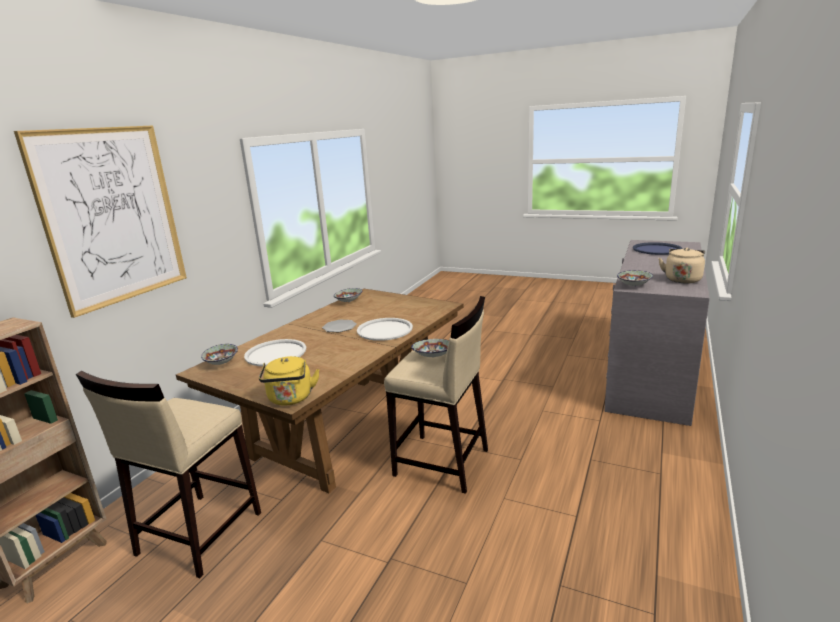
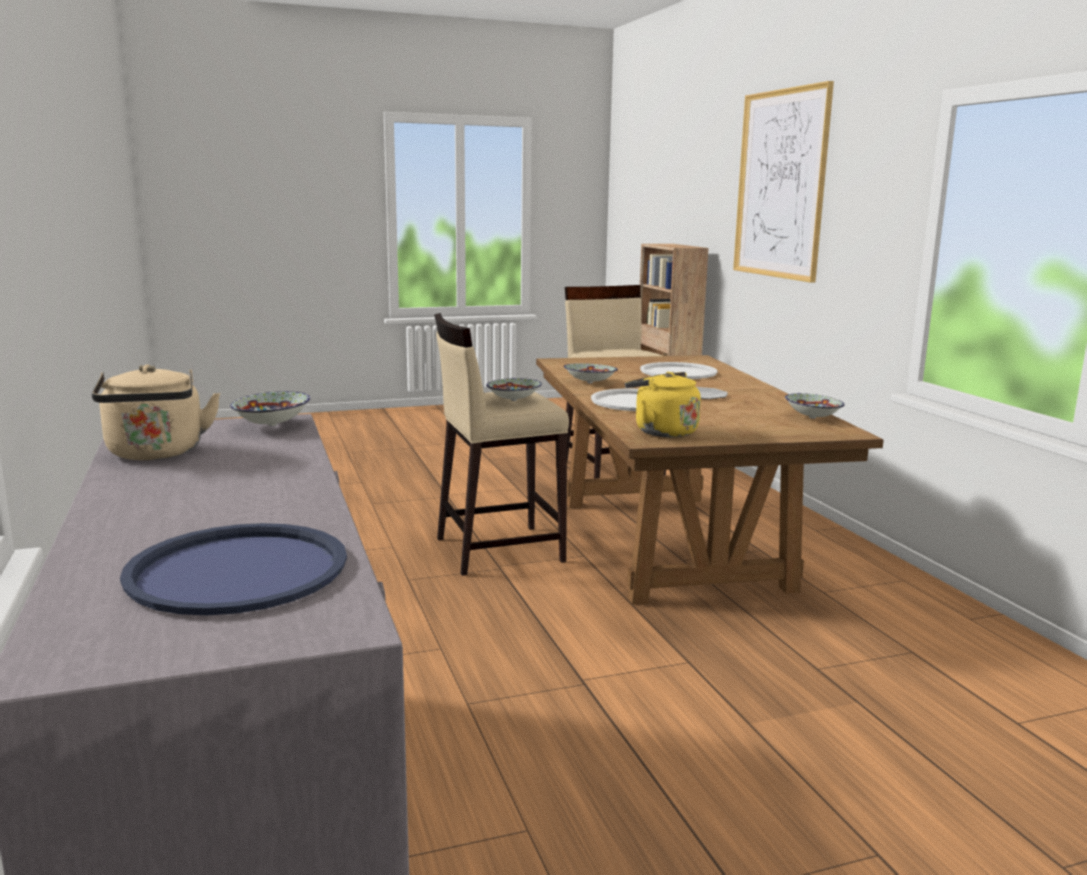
camera: 135 degrees right, 5 degrees down
(222, 363) = (700, 362): bowl -> bowl (589, 383)
(290, 399) = (561, 361): yellow kettle -> yellow kettle (662, 431)

